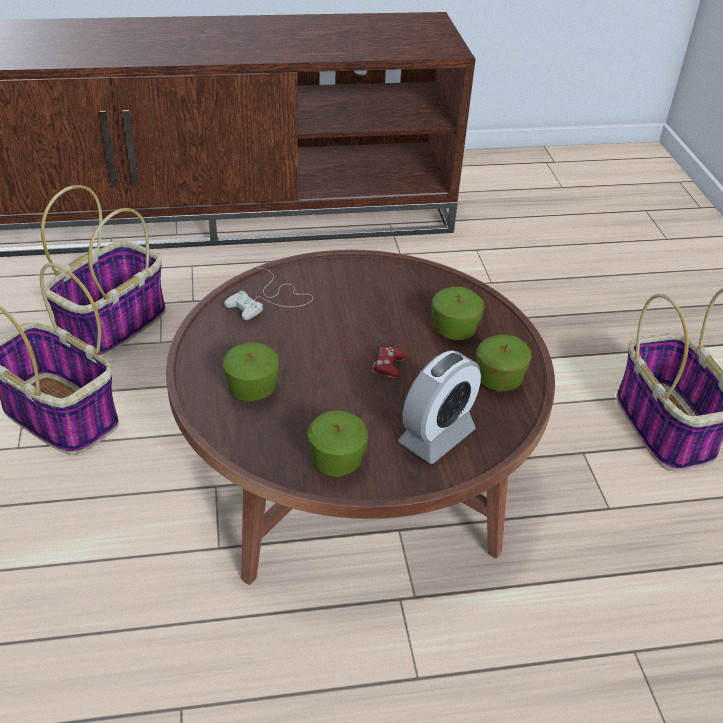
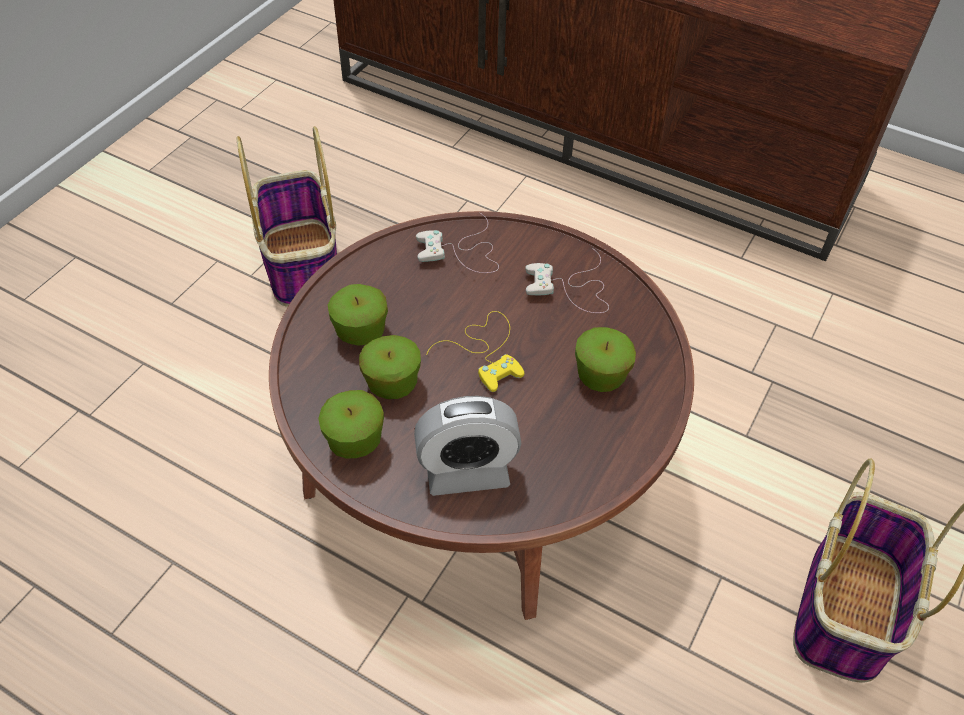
camera: 40 degrees right, 10 degrees up
(113, 324) = (411, 202): basket -> none
(360, 355) = (486, 351): red game controller -> yellow game controller
(375, 287) = (571, 288): none -> white game controller
(499, 381) = (587, 453): apple -> apple (392, 384)

